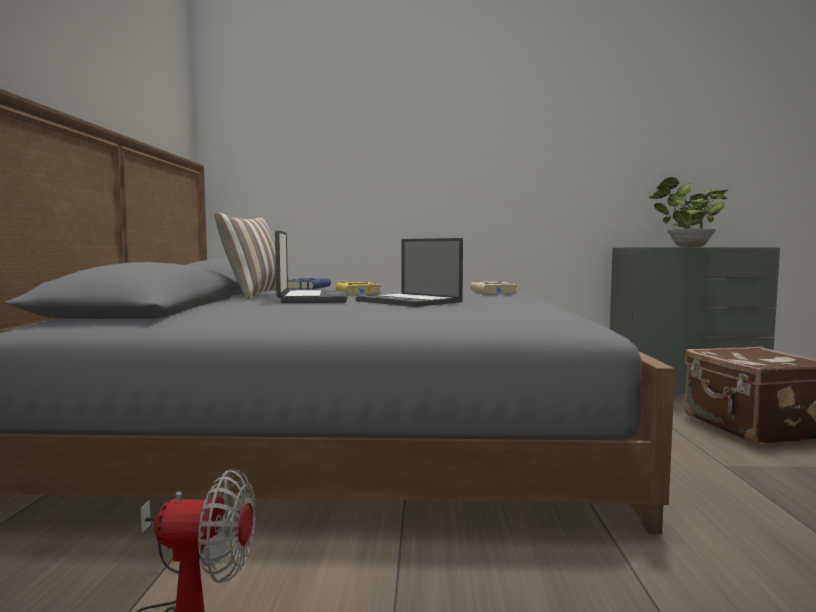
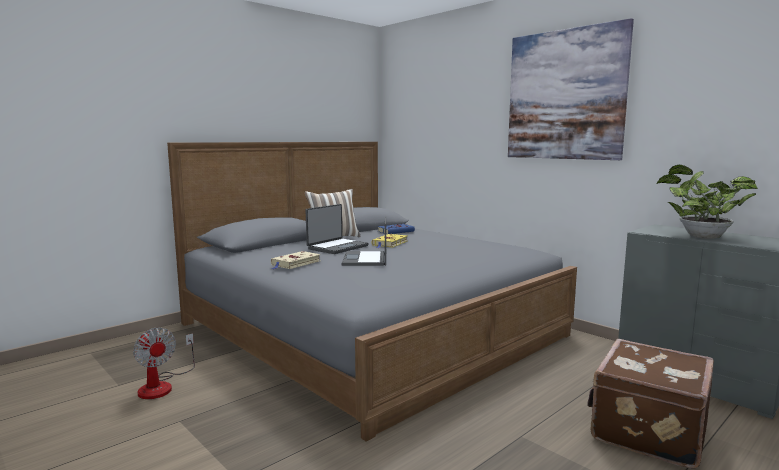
camera: 45 degrees right, 5 degrees up
(494, 292) = (472, 256): beige book -> beige book (295, 263)
(503, 113) = (565, 95): none -> picture

